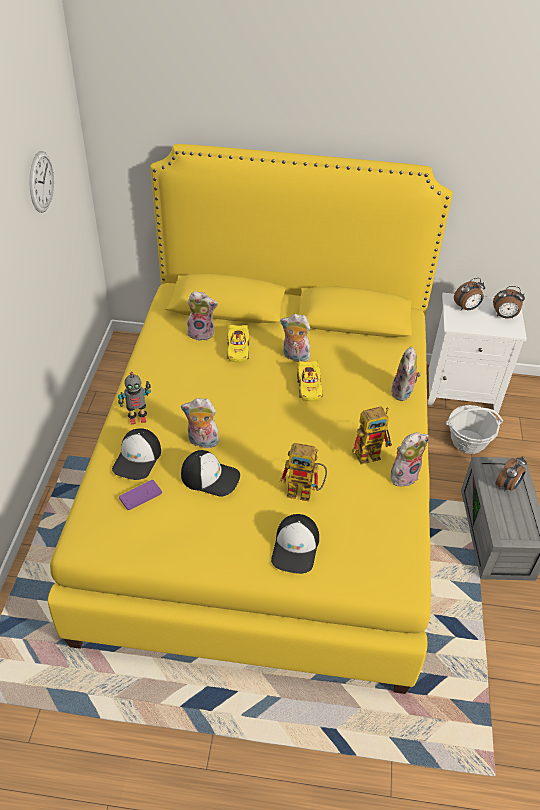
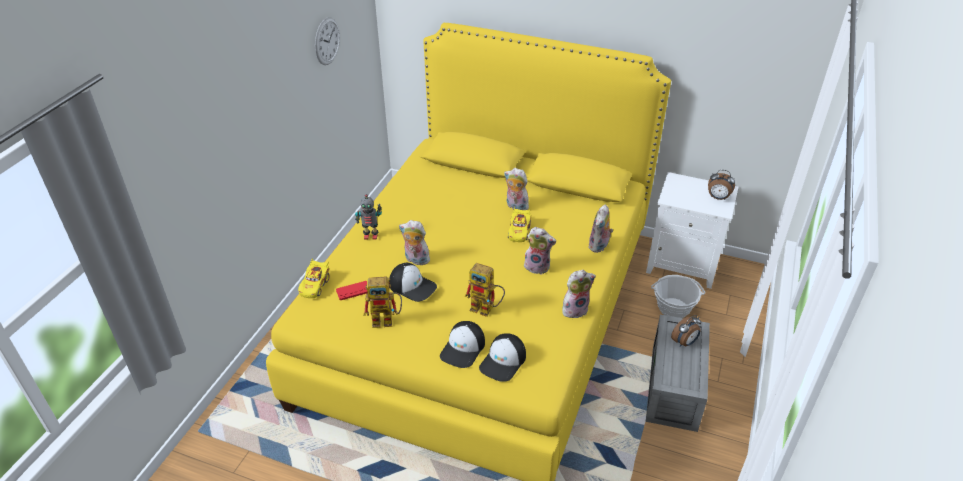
camera: 15 degrees right, 5 degrees down
(138, 459) = (360, 265): cap -> cap (503, 361)
(140, 495) = (353, 291): purple game controller -> red game controller
(202, 333) = (444, 179): plush toy -> plush toy (538, 266)
(238, 349) = (470, 195): yellow toy car -> yellow toy car (315, 285)
(372, 453) = (553, 288): toy robot -> toy robot (387, 320)
(466, 308) = (685, 187): alarm clock -> none

